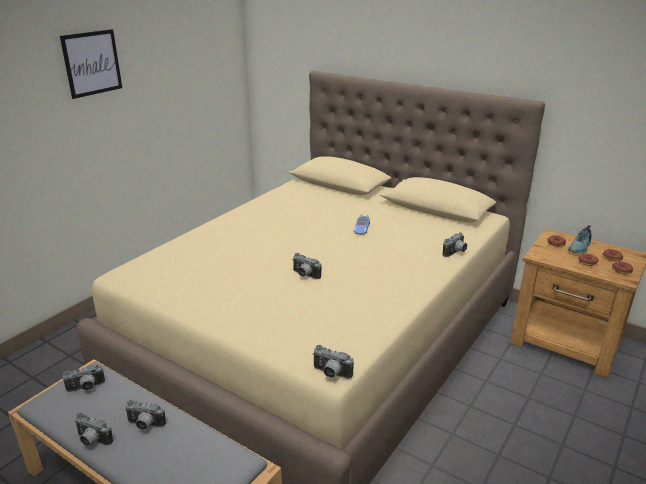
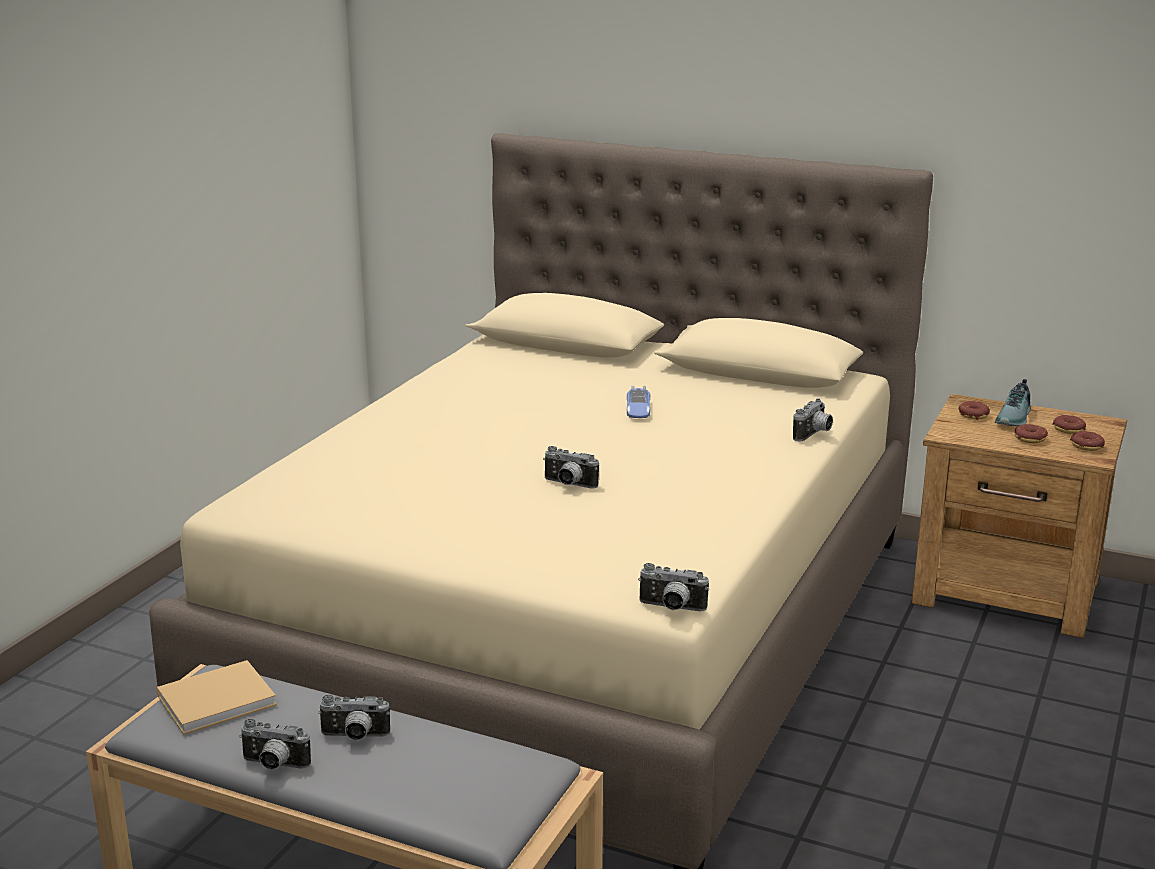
camera: 10 degrees left, 5 degrees down
(86, 388) = (220, 699): camera -> beige book
(92, 63) = (111, 132): picture -> none

